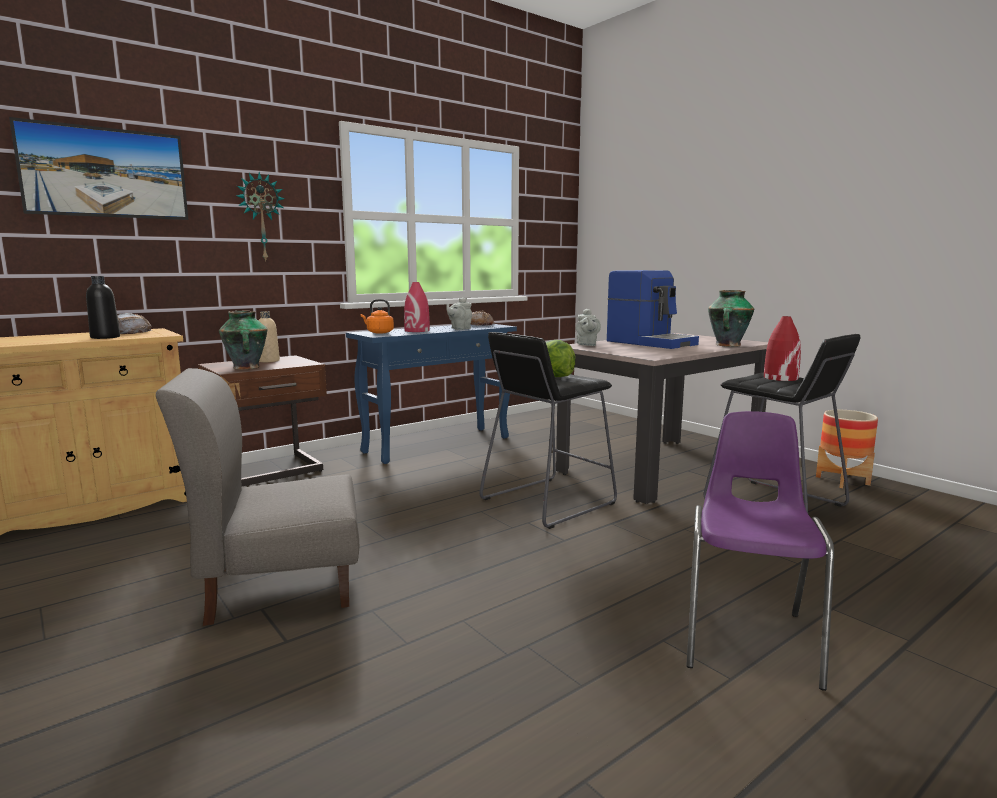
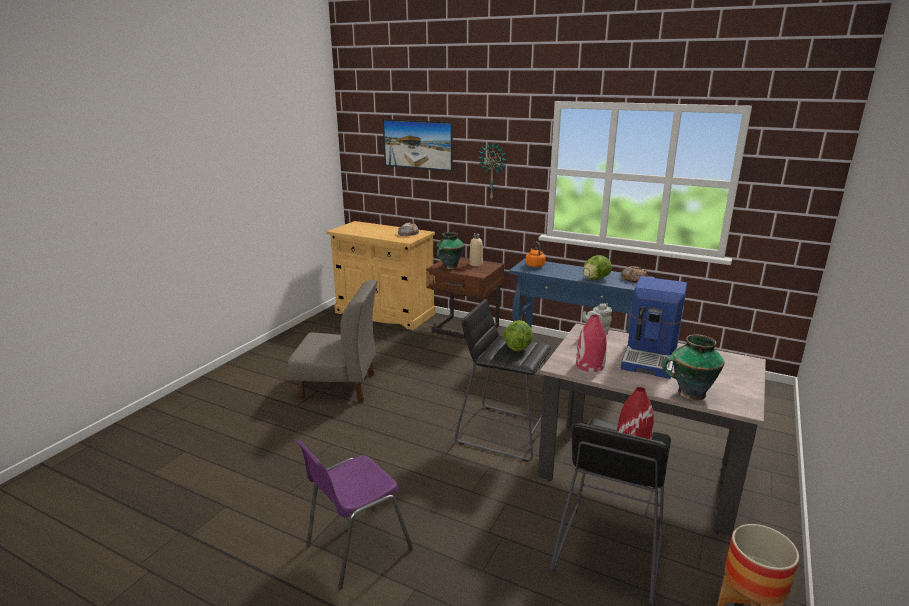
camera: 65 degrees right, 10 degrees up
(105, 337) = (387, 236): black bottle -> none
(279, 585) = (339, 386): grey chair -> grey chair turned 135 degrees clockwise
(417, 330) = (562, 271): red vase -> red vase (590, 365)
(459, 328) = (595, 279): grey teapot -> lettuce
(748, 638) = (356, 548): purple chair -> purple chair turned 150 degrees clockwise

